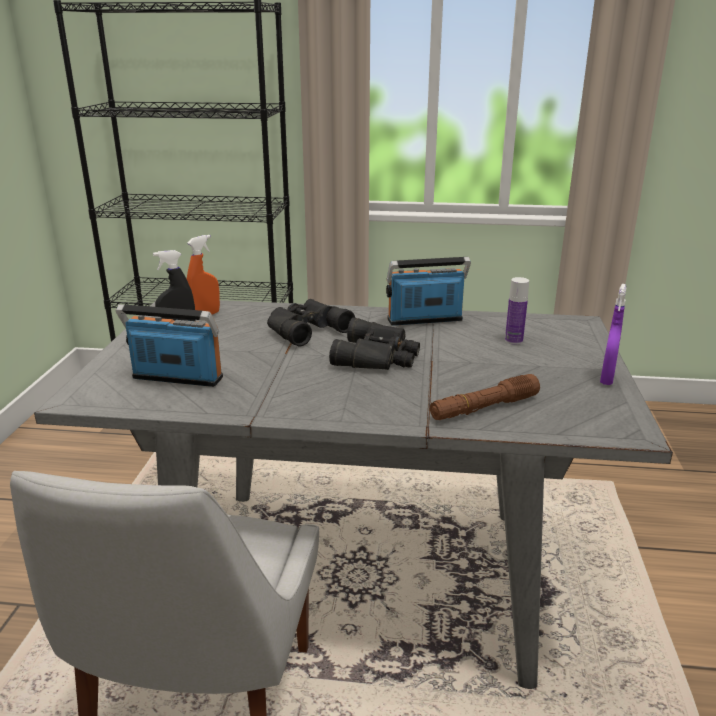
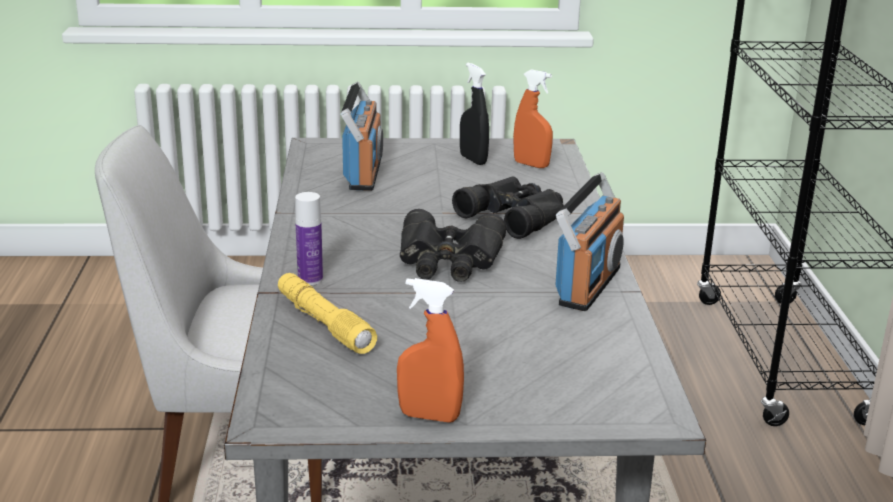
camera: 80 degrees right, 0 degrees up
(425, 320) = (588, 285): radio -> radio turned 45 degrees clockwise
(484, 408) = (324, 323): brown flashlight -> yellow flashlight
(513, 341) = (542, 349): bottle -> bottle (310, 279)
(607, 379) = (429, 416): purple spray bottle -> orange spray bottle

